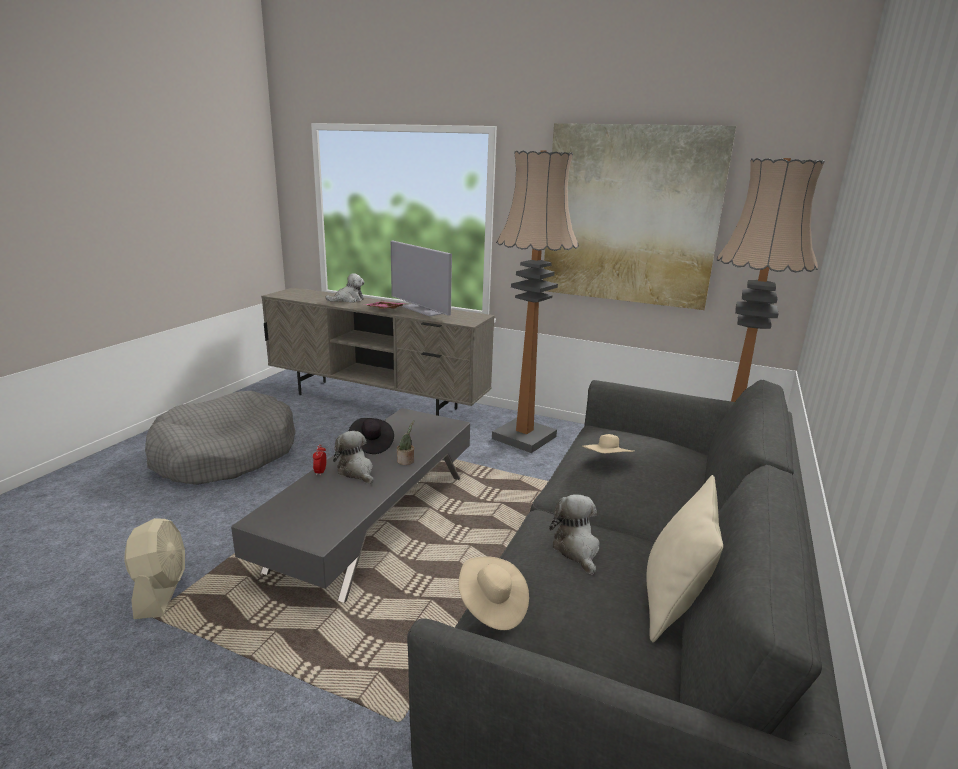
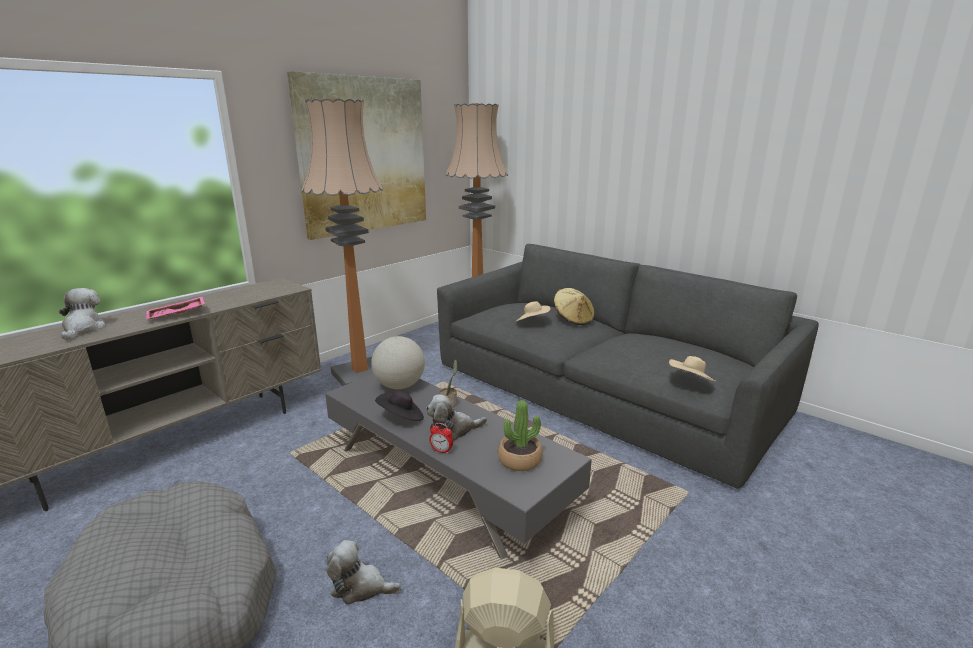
camera: 70 degrees left, 0 degrees up
(311, 512) = (519, 460): none -> potted plant
(422, 310) = (213, 299): television -> none
(429, 433) = (400, 386): none -> globe
(577, 549) = (632, 351): plush toy -> plush toy (360, 587)
(658, 492) = (573, 319): none -> beige hat
(673, 603) = (681, 340): beige pillow -> none

